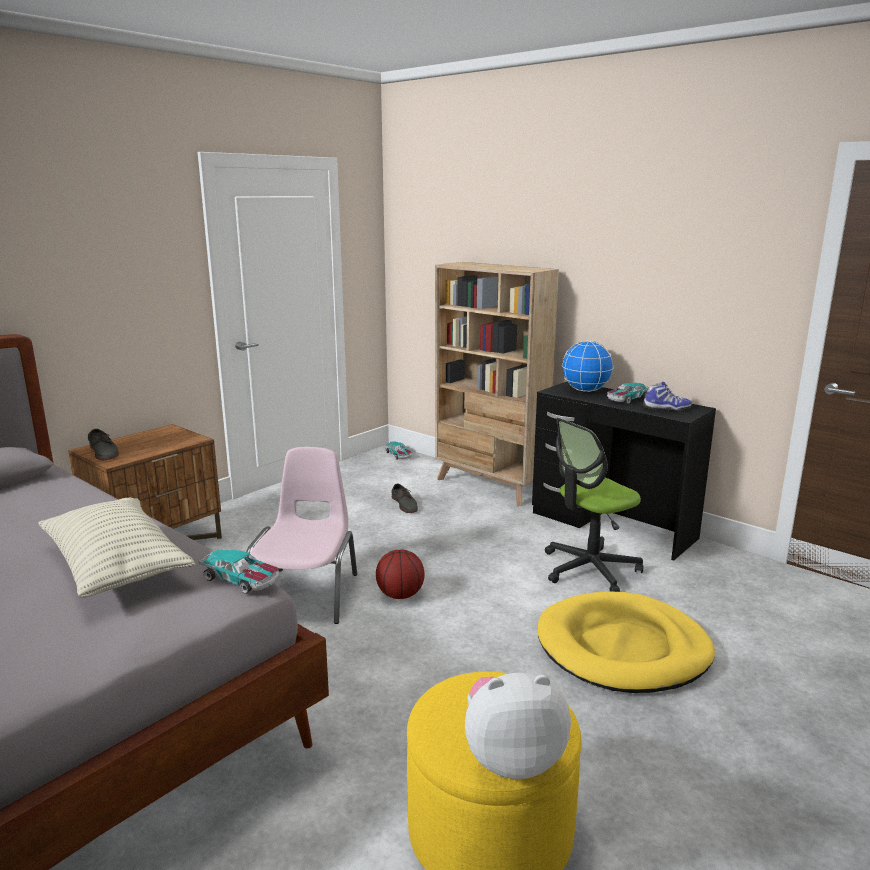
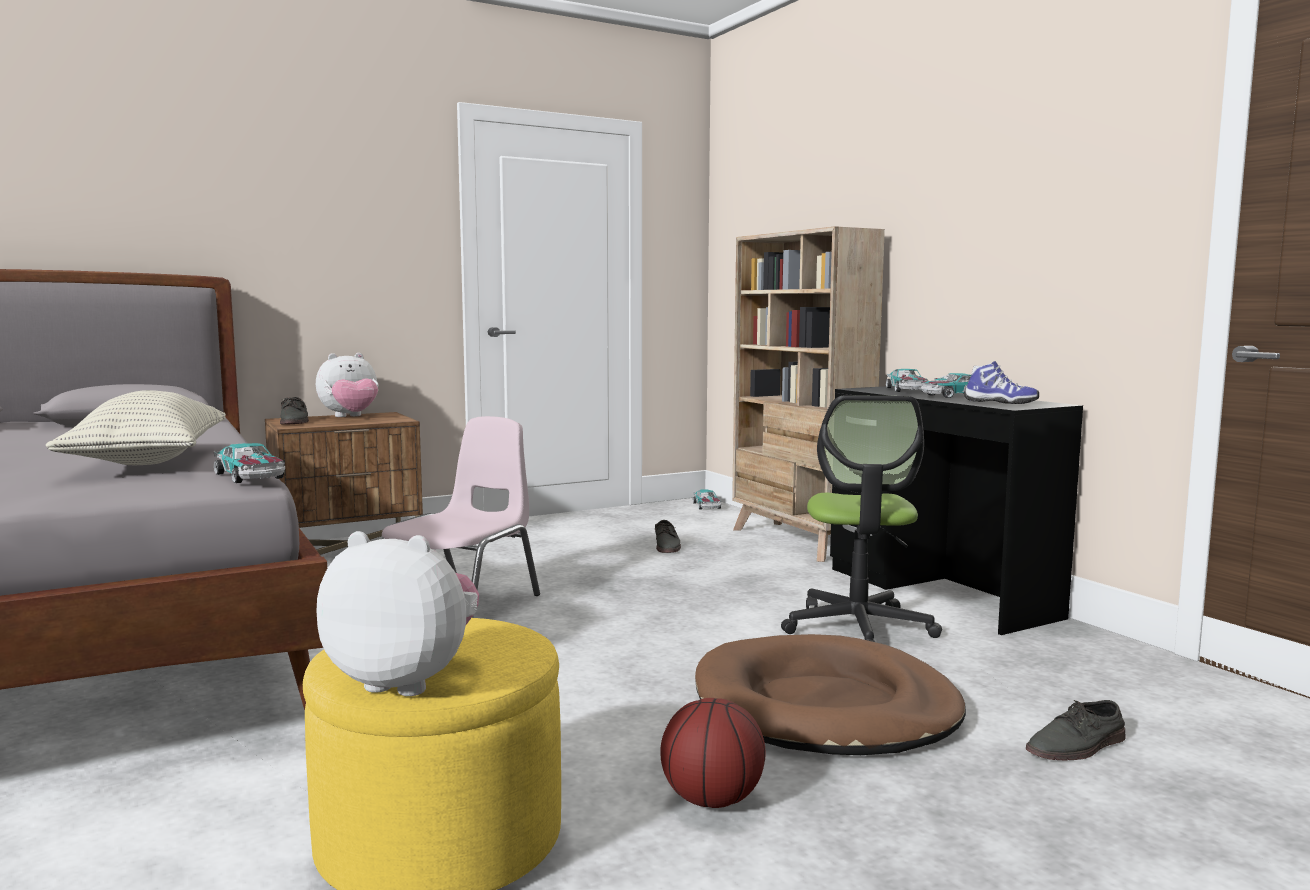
camera: 20 degrees right, 10 degrees down
(145, 438) = (350, 417): none -> plush toy
(400, 595) = (572, 618): basketball -> basketball (712, 800)
(585, 390) = (906, 390): globe -> toy car
(589, 569) = (858, 628): office chair -> office chair turned 75 degrees counterclockwise
(623, 648) = (825, 706): yellow dog bed -> brown dog bed
(774, 650) = (1077, 746): none -> grey shoe

